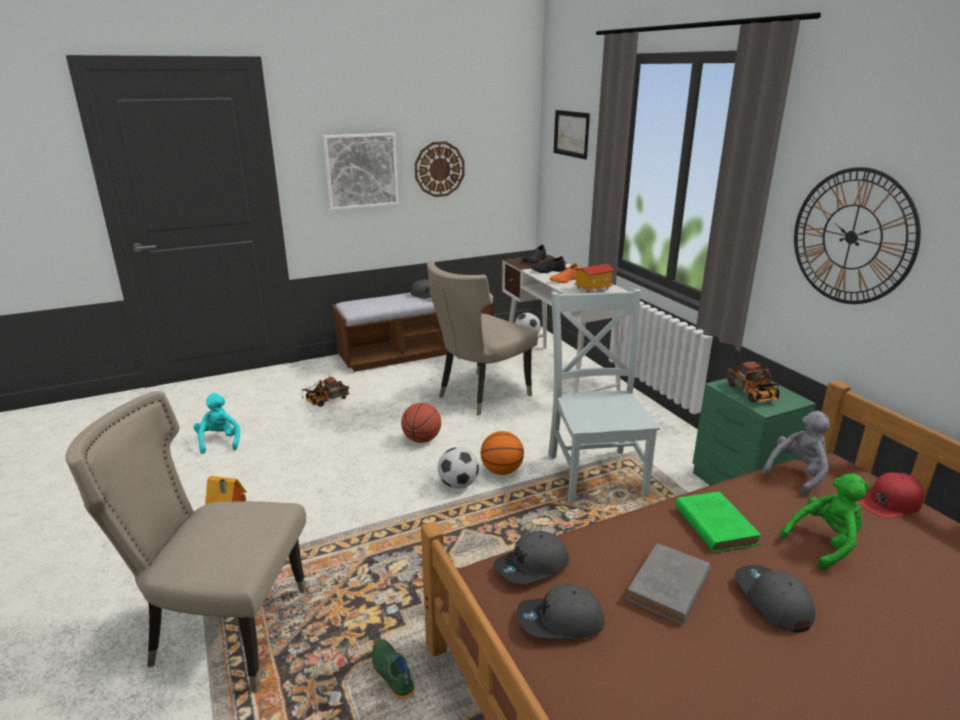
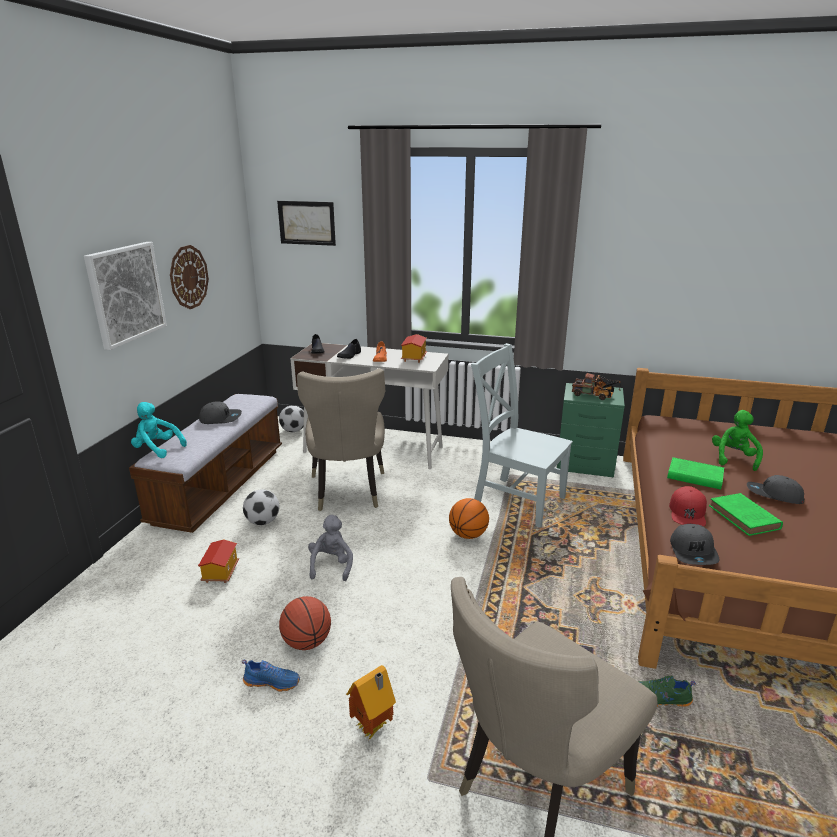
camera: 50 degrees left, 0 degrees up
(219, 441) = (186, 679): turquoise plush toy -> turquoise plush toy (157, 449)
(242, 470) = (272, 681): none -> blue shoe
(325, 400) = (220, 572): toy truck -> toy house
(421, 439) = (373, 550): basketball -> basketball (306, 642)
(458, 484) = (462, 562): football -> football (263, 522)
(560, 622) = (757, 567): grey cap -> none
(667, 588) = (745, 518): grey book -> green book
(797, 474) = (663, 432): grey plush toy -> grey plush toy (331, 565)
(852, 237) = (632, 273): wall clock -> none
(890, 502) = (709, 426): red cap -> red cap (687, 512)

